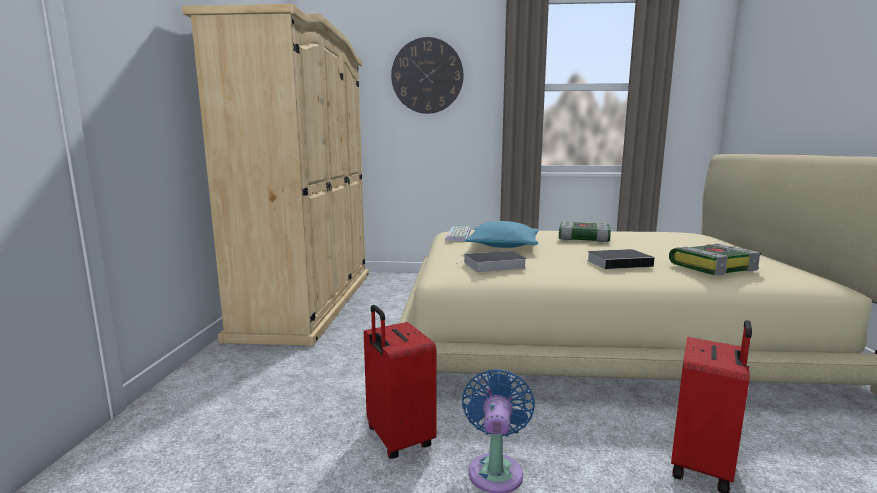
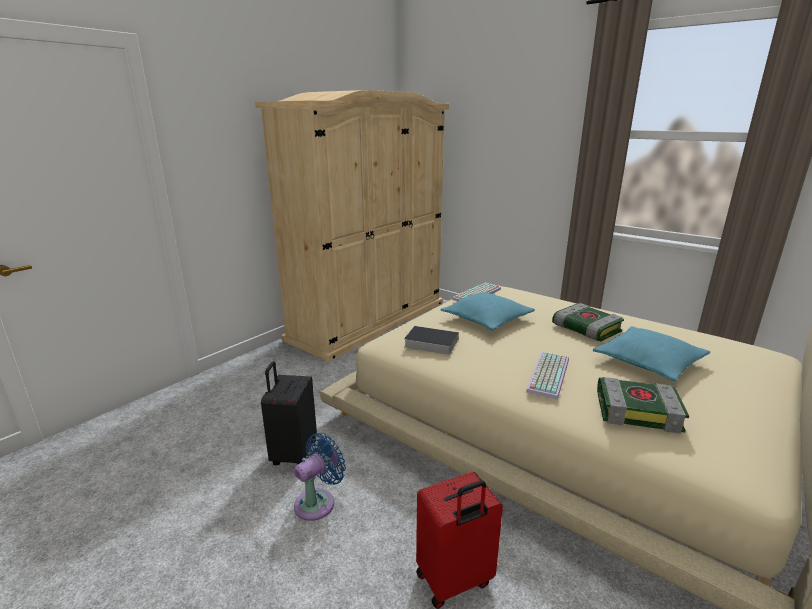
camera: 35 degrees right, 10 degrees up
(397, 439) = (293, 453): red suitcase -> black suitcase
(427, 76) = (510, 118): wall clock -> none
(620, 263) = (547, 374): book -> keyboard
(657, 246) = (648, 362): none -> turquoise pillow

